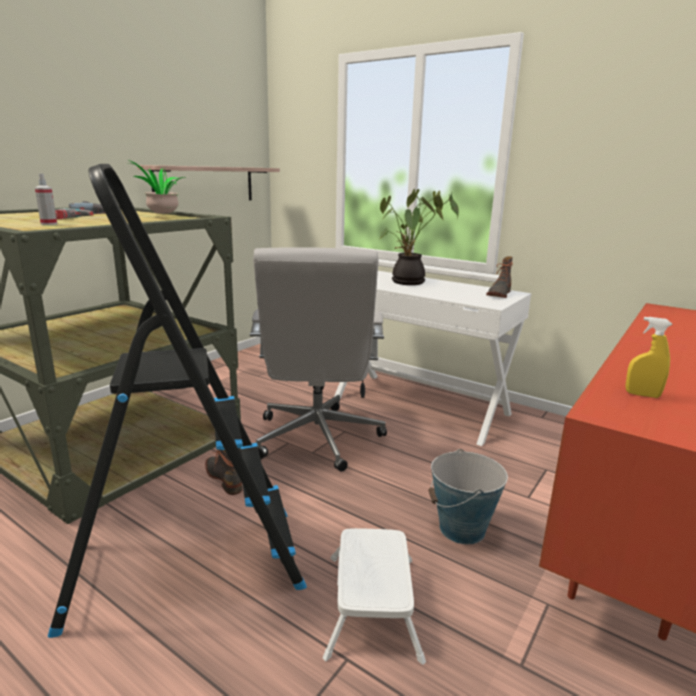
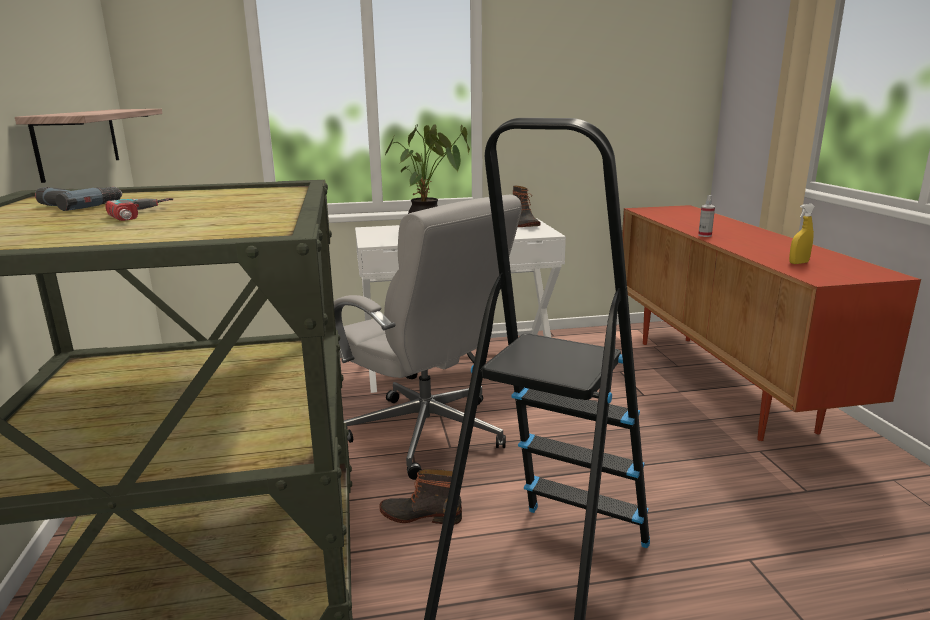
camera: 45 degrees left, 0 degrees up
(49, 224) = (188, 226): spray bottle -> spray bottle (705, 235)
(161, 215) = (214, 192): potted plant -> none
(371, 604) = (699, 519): white step ladder -> none
(462, 529) = (651, 438): bucket -> none

